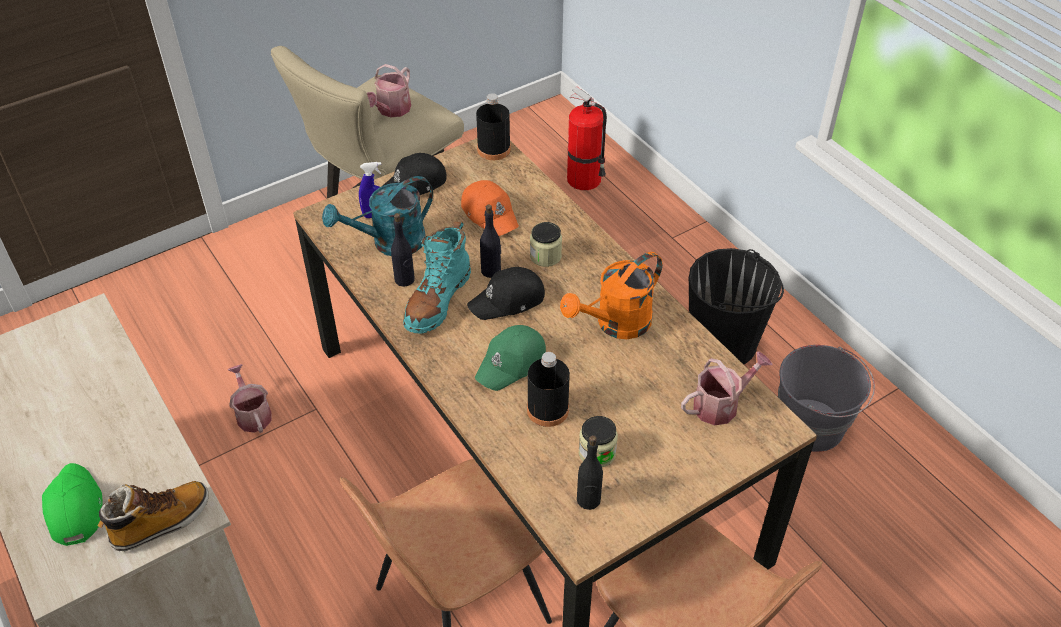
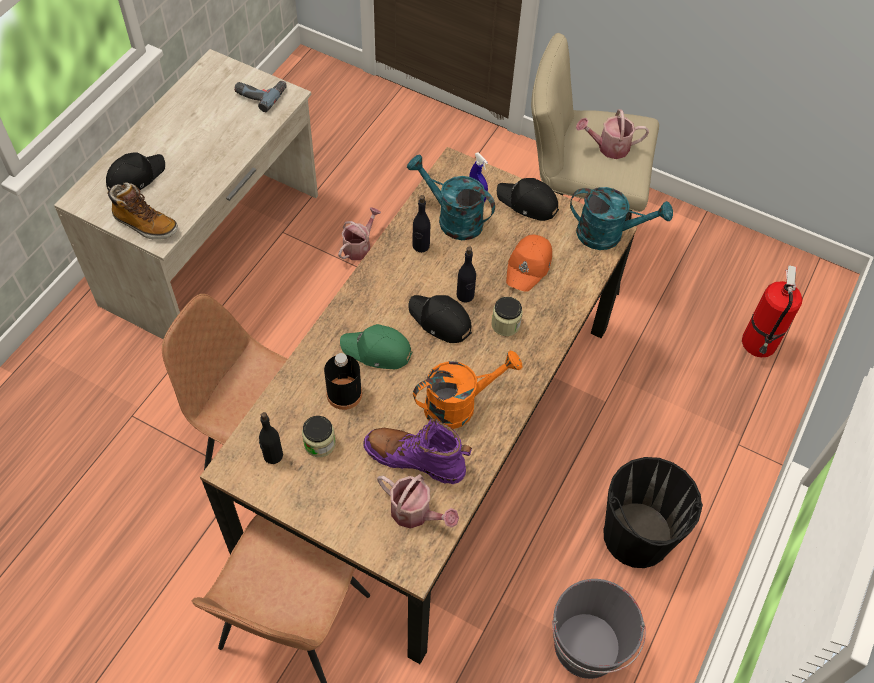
camera: 60 degrees right, 10 degrees up
(61, 337) = (260, 94): none -> power drill
(73, 508) = (135, 177): green cap -> black cap
(437, 300) = (412, 276): turquoise boot -> none
(494, 149) = (608, 235): black bottle -> turquoise watering can
(616, 325) = (459, 404): orange watering can -> orange watering can turned 135 degrees clockwise
(659, 382) = (415, 459): none -> purple boot

